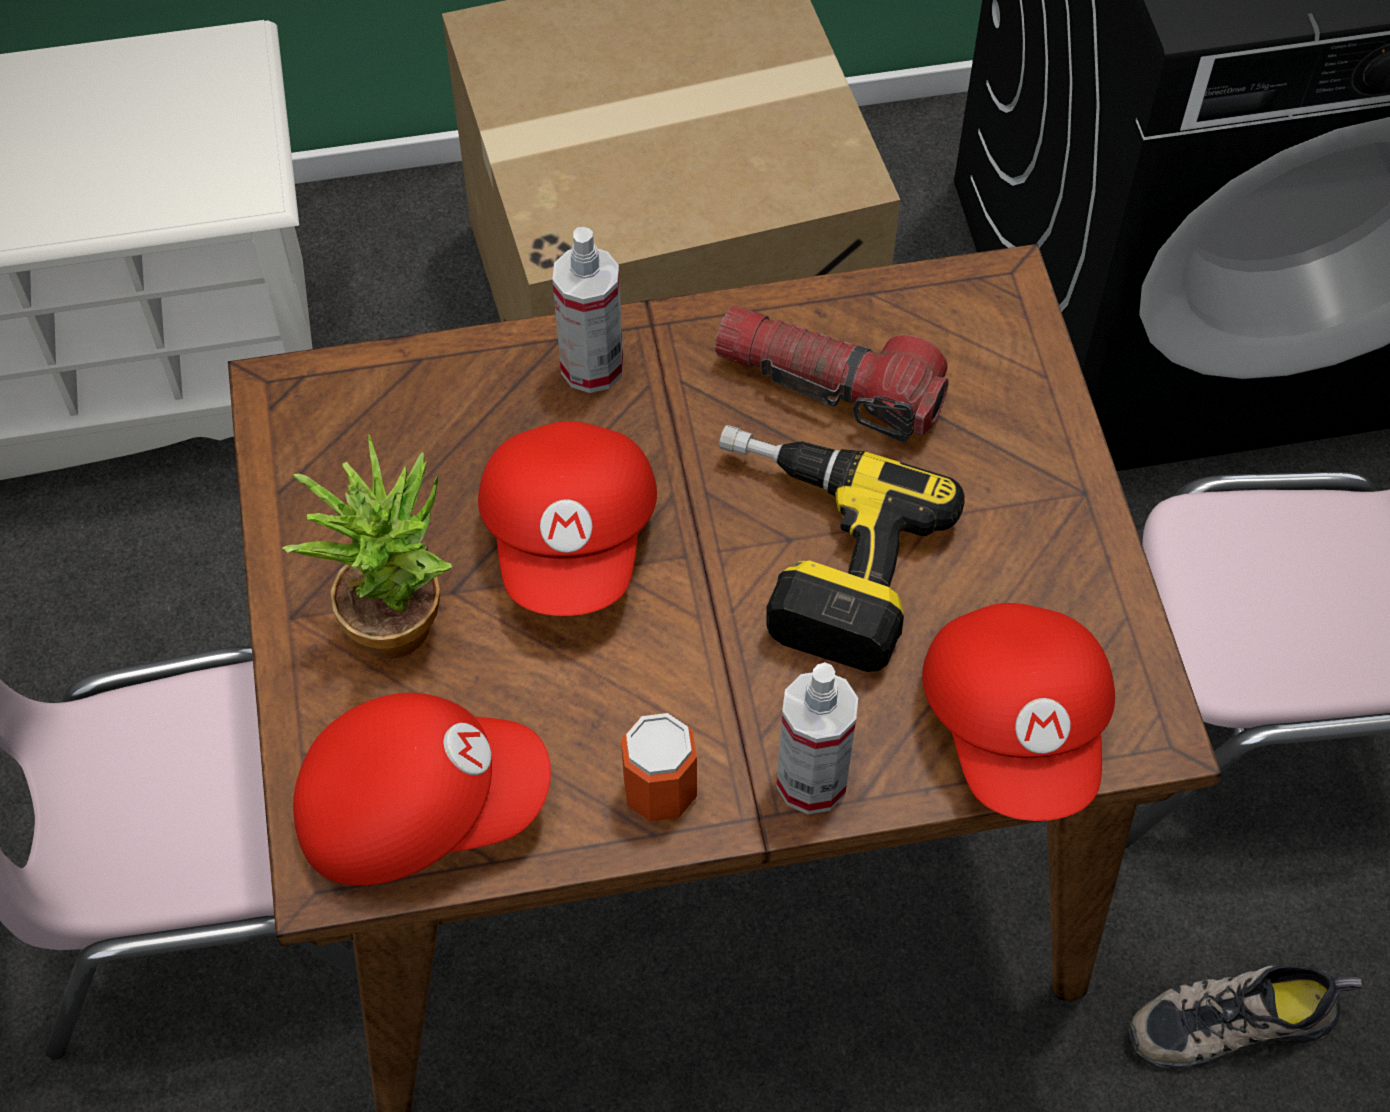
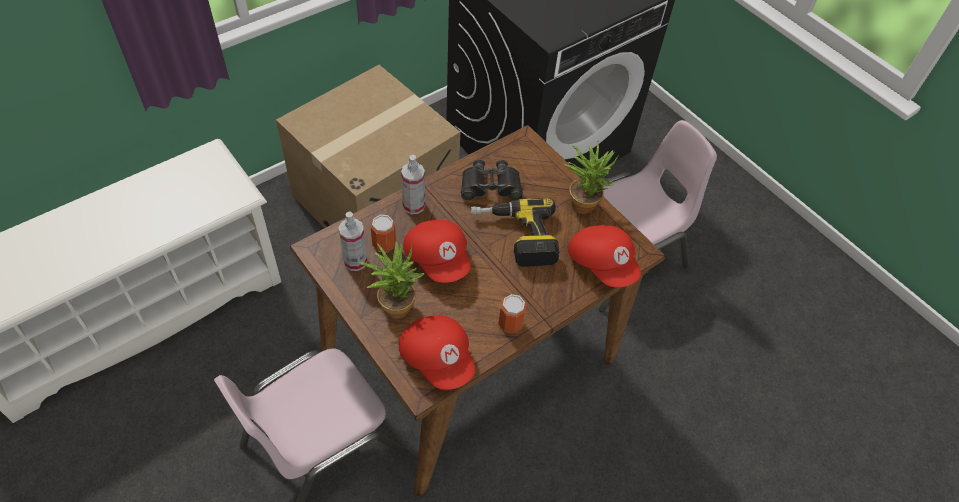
camera: 30 degrees left, 5 degrees down
(419, 806) = (438, 358): red cap -> red cap turned 90 degrees clockwise
(457, 444) = (384, 244): none -> can
(811, 781) = (553, 302): spray bottle -> spray bottle (355, 261)
(829, 385) = (490, 186): flashlight -> black binoculars
(1070, 523) = (584, 201): none -> potted plant
(1231, 1018) = (658, 349): shoe -> none

